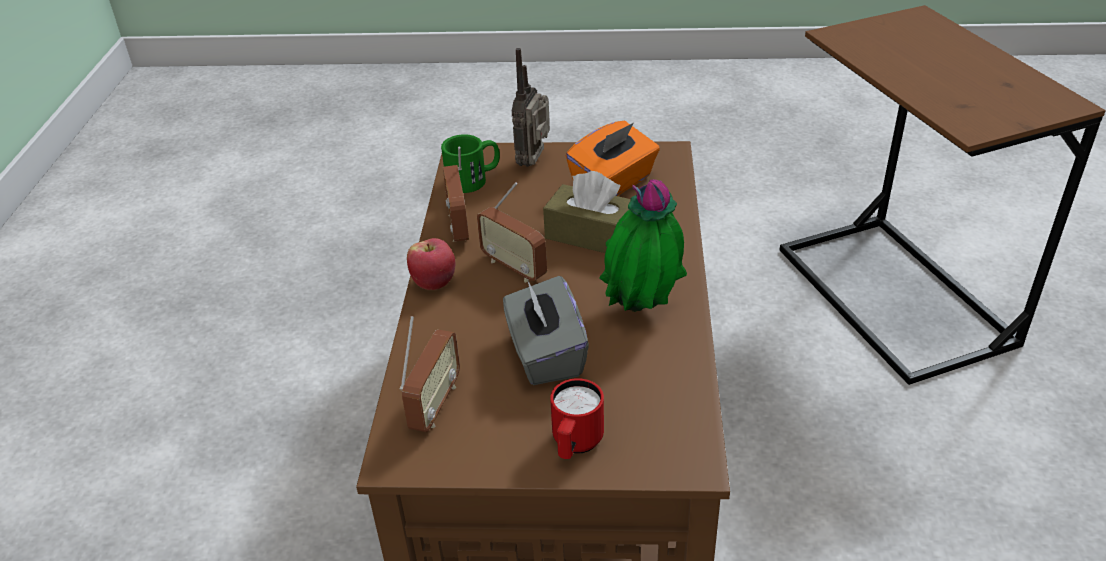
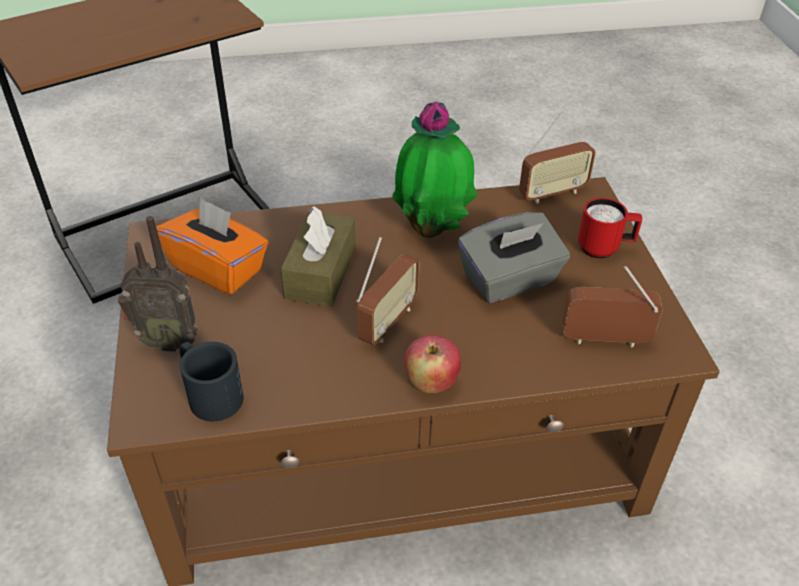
camera: 105 degrees left, 5 degrees up
(459, 226) = (318, 384): radio -> radio (552, 193)
(474, 179) = (209, 393): green mug -> black mug

